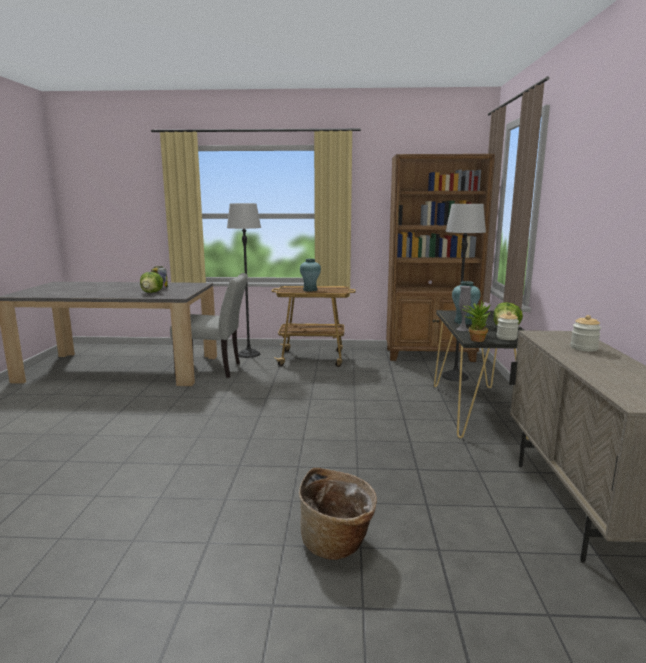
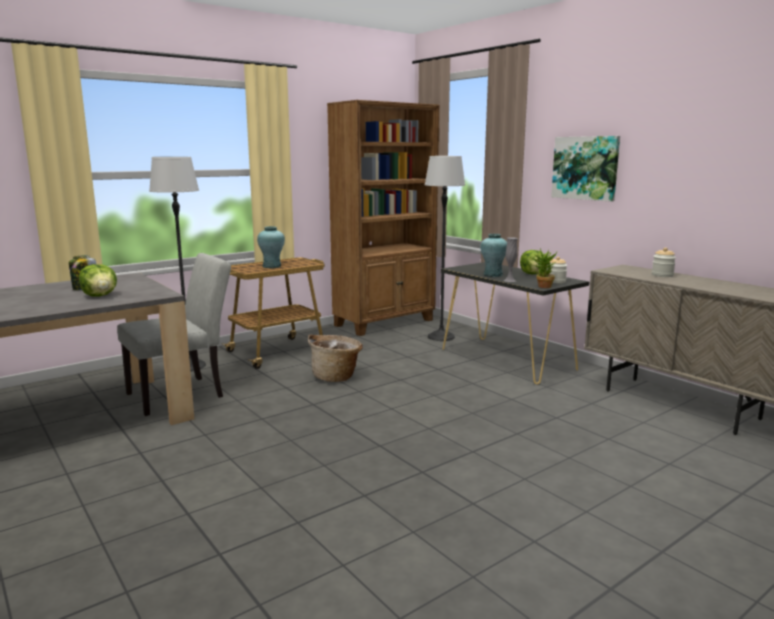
camera: 40 degrees left, 0 degrees up
(337, 543) = (613, 491): basket -> basket (336, 377)
(573, 217) = (585, 168): none -> picture

